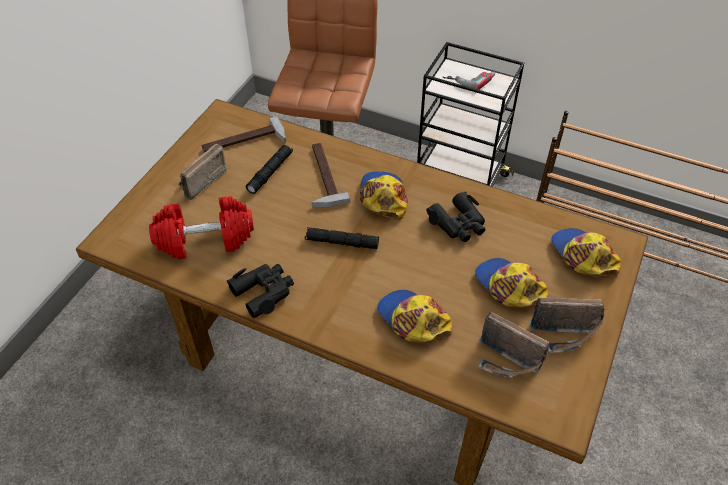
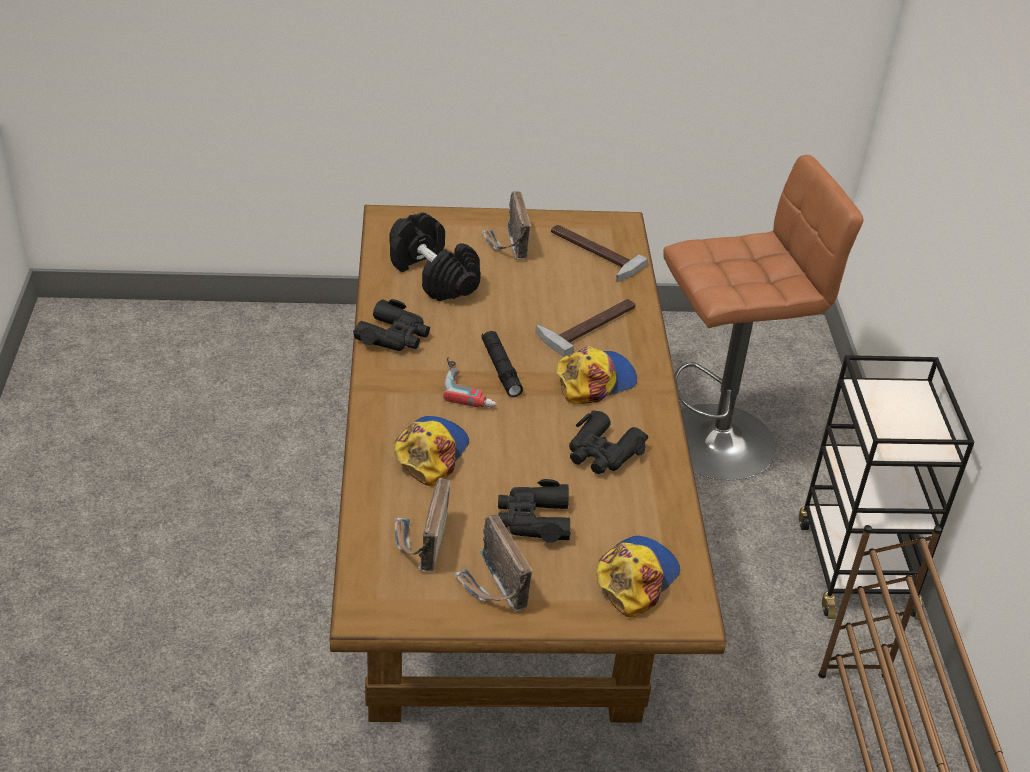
camera: 60 degrees right, 10 degrees down
(199, 182) = (507, 244): radio -> radio turned 105 degrees counterclockwise
(205, 240) = (432, 275): red dumbbell -> black dumbbell
(270, 172) = (561, 286): black flashlight -> none
(469, 78) = (908, 413): power drill -> power drill (470, 387)
(508, 286) = (533, 520): cap -> black binoculars

